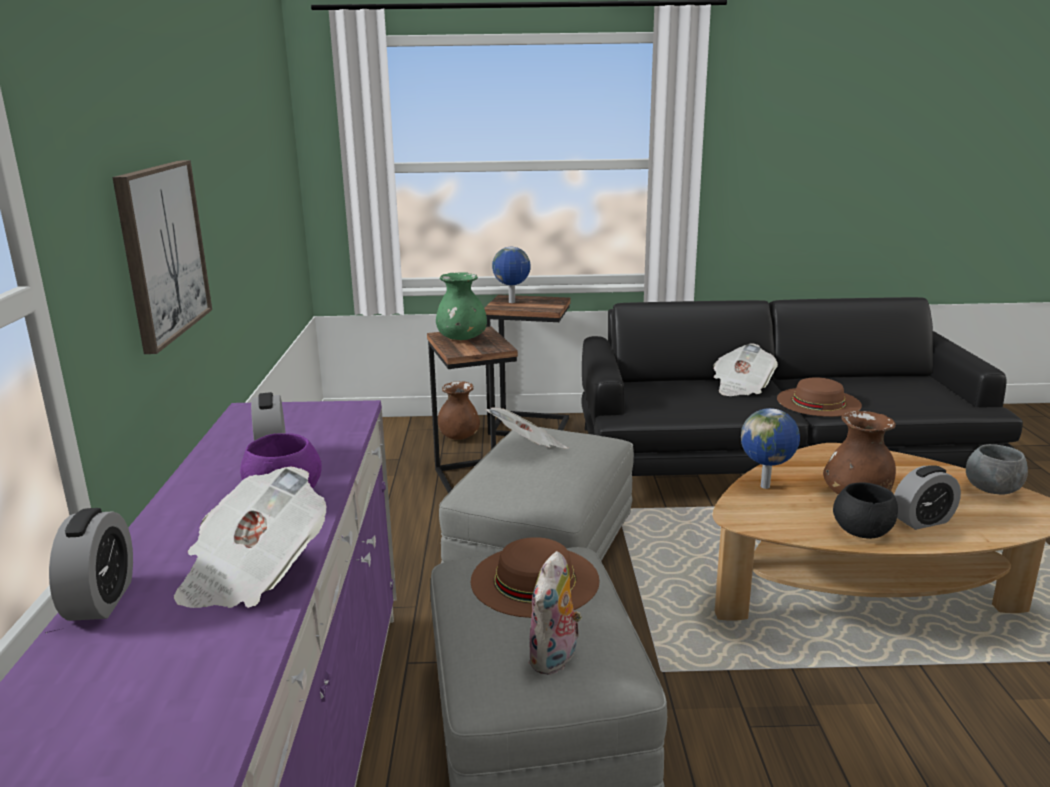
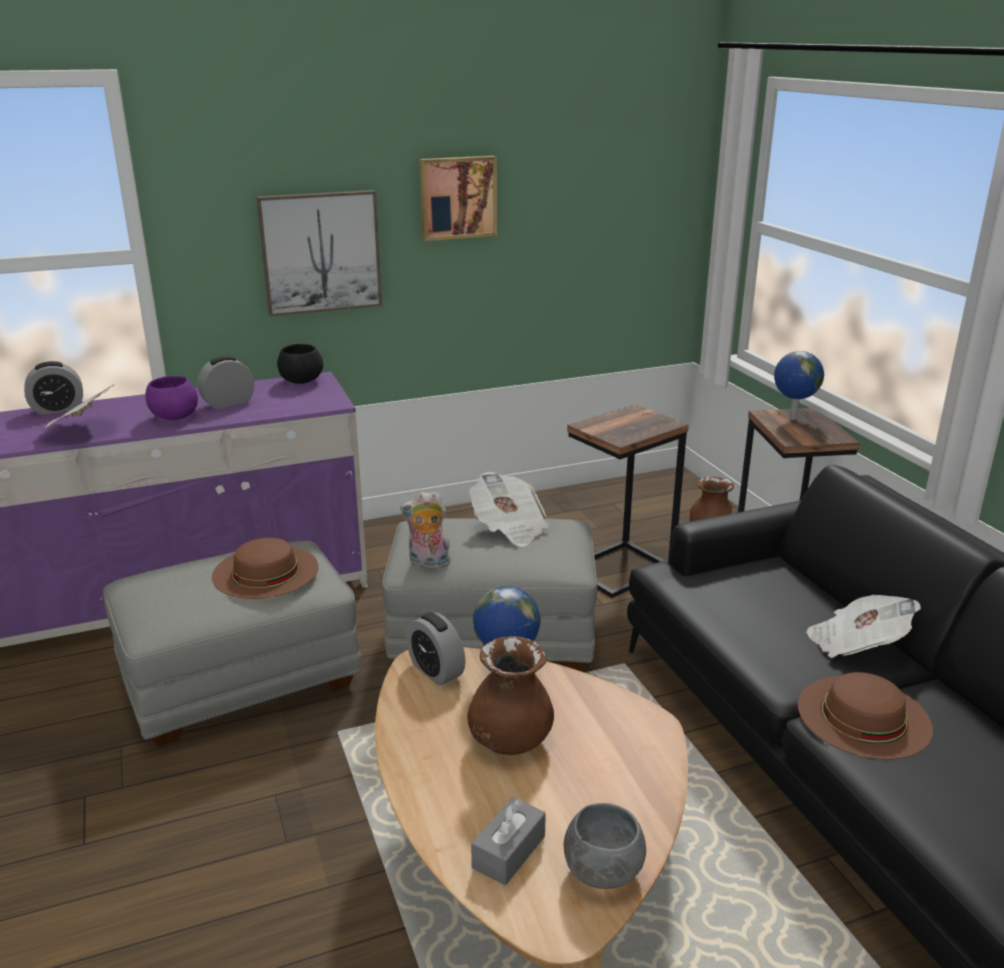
camera: 70 degrees right, 5 degrees up
(218, 165) = (457, 197): none -> picture
(462, 339) = (629, 420): green vase -> none
(555, 660) = (163, 597): plush toy -> plush toy (428, 564)
(862, 532) = (419, 744): black bowl -> black bowl (301, 381)
(922, 521) = (469, 794): alarm clock -> alarm clock (436, 671)
(982, 516) = (508, 852): none -> grey tissue box

